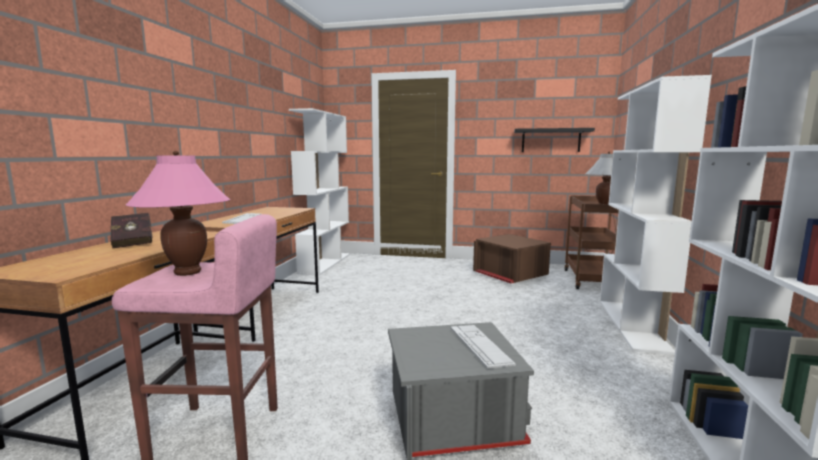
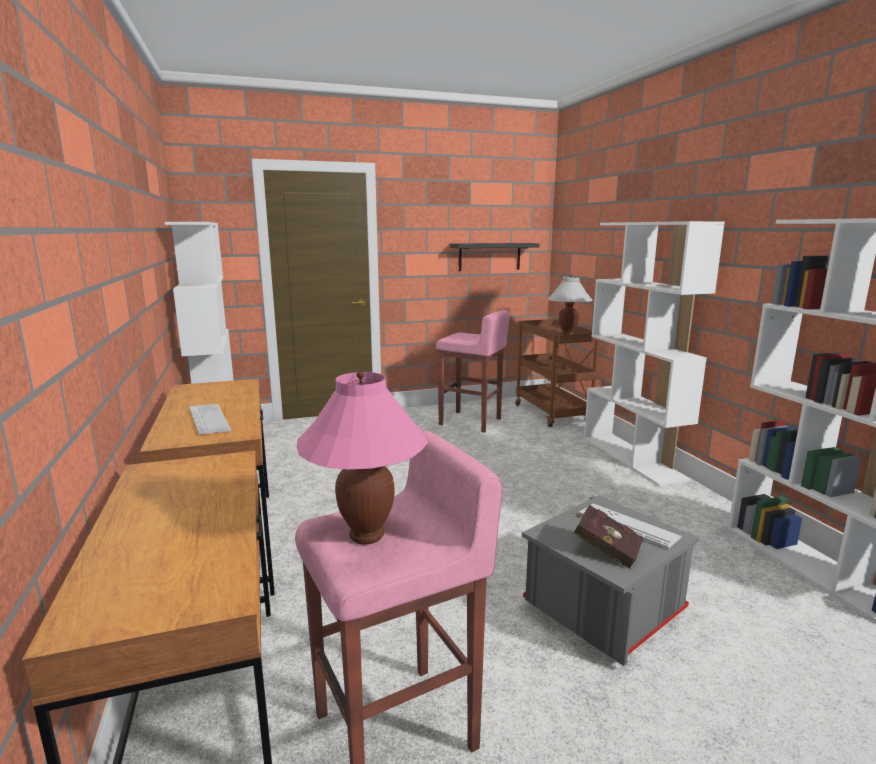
camera: 30 degrees left, 5 degrees up
(134, 242) = (152, 504): red book -> red book (604, 549)
(510, 275) = (471, 422): brown storage box -> pink stool

